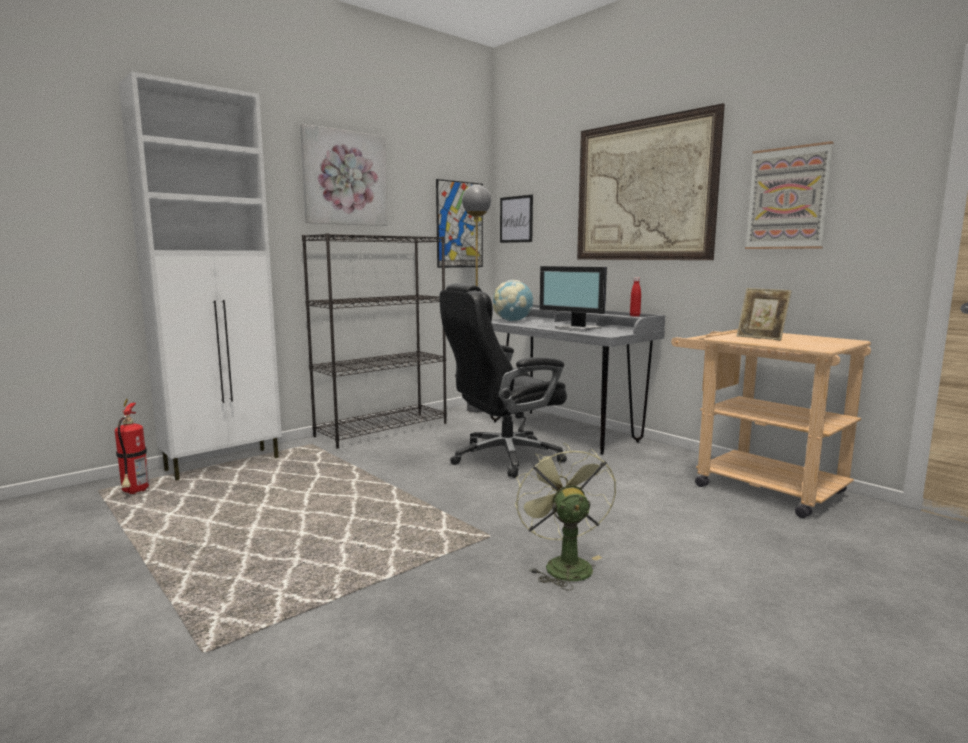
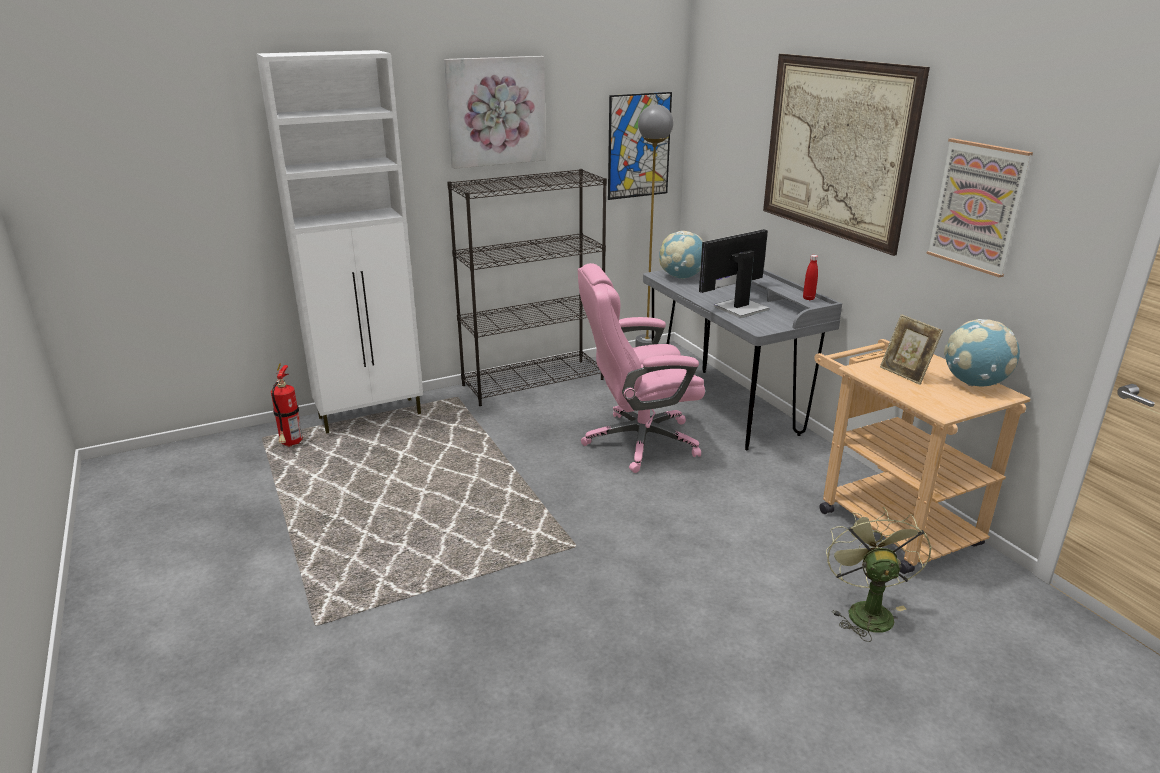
camera: 15 degrees right, 15 degrees up
(503, 457) = (638, 441): black office chair -> pink office chair
(516, 219) = (707, 141): picture -> none
(563, 564) = (625, 590): green fan -> green fan (866, 610)
(577, 328) = (738, 308): monitor -> monitor turned 90 degrees clockwise
(819, 338) = (974, 383): none -> globe

